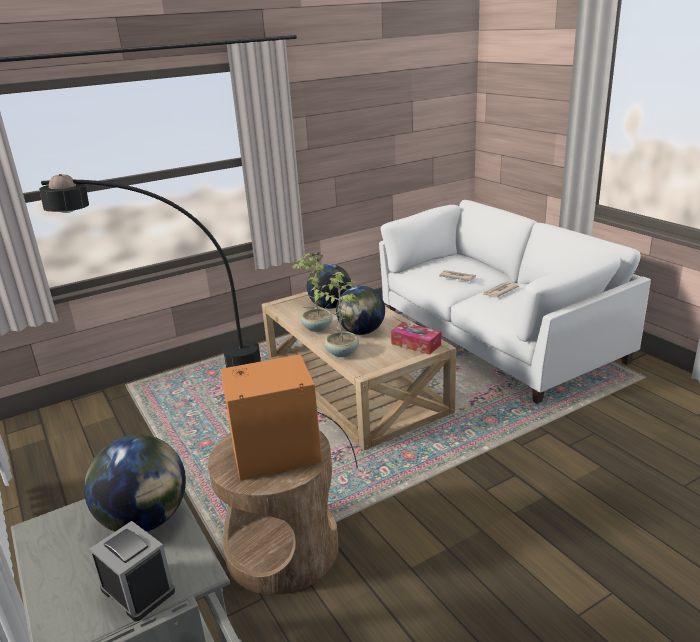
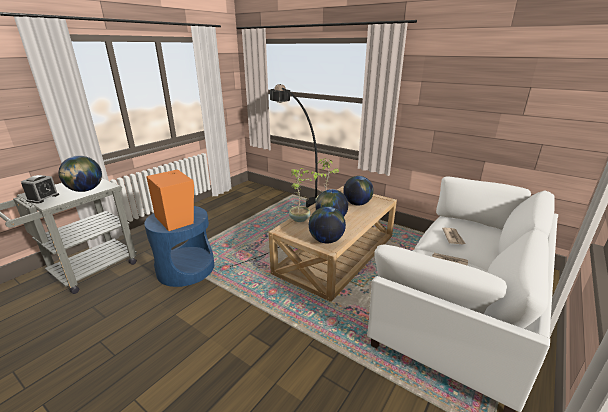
camera: 65 degrees right, 0 degrees up
(281, 549) = (186, 268): brown side table -> blue side table
(416, 344) = (326, 240): tissue box -> globe

